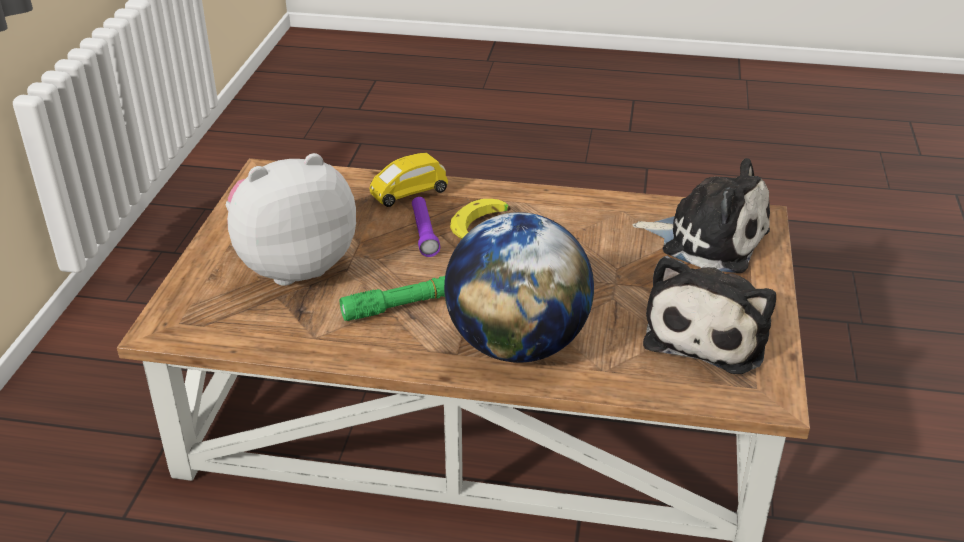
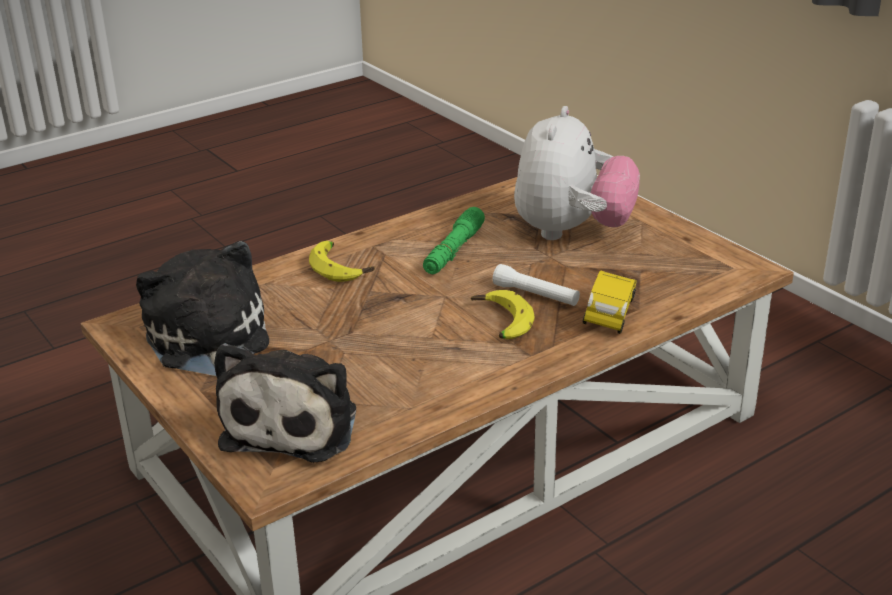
camera: 135 degrees right, 5 degrees down
(424, 233) = (536, 295): purple flashlight -> white flashlight
(517, 345) = (341, 268): globe -> banana
(708, 239) = (294, 423): plush toy -> plush toy turned 60 degrees counterclockwise

